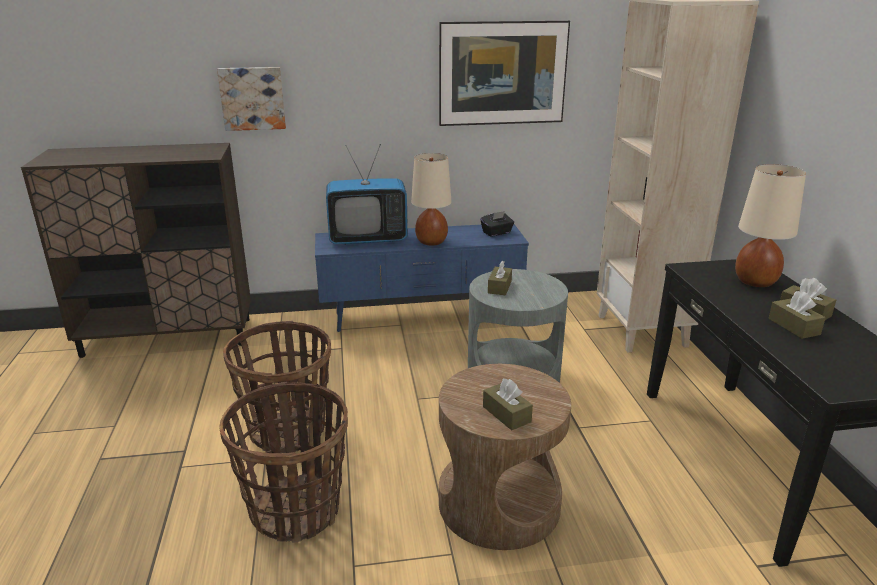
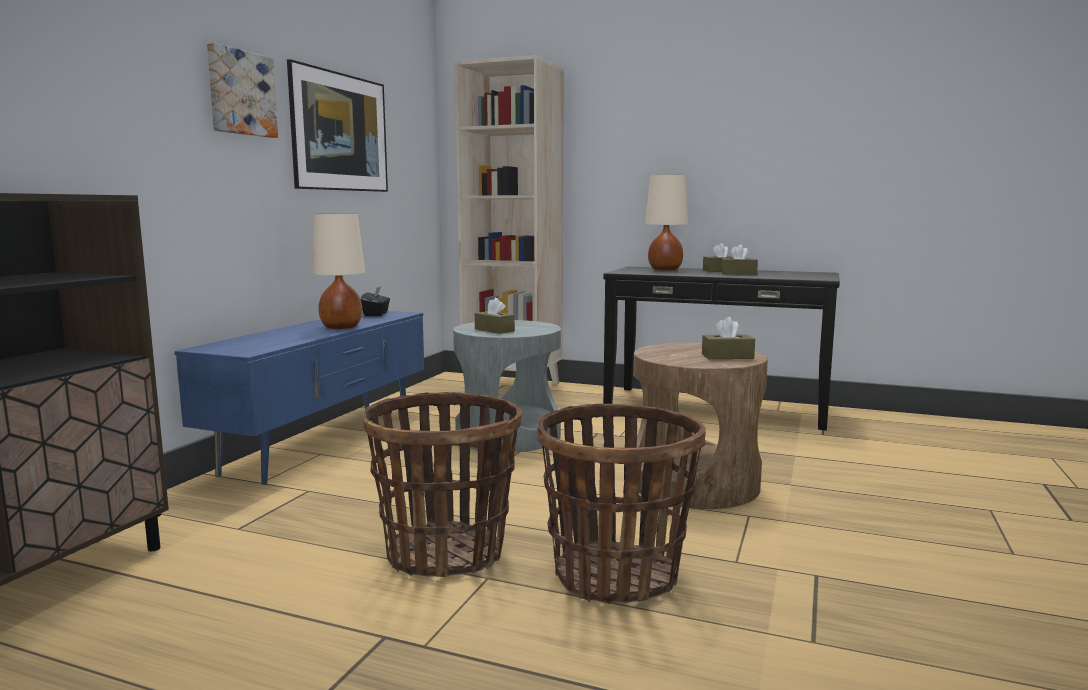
camera: 60 degrees left, 15 degrees down
(252, 98) = (76, 124): picture -> picture (240, 93)
(368, 239) = (265, 339): television -> none

